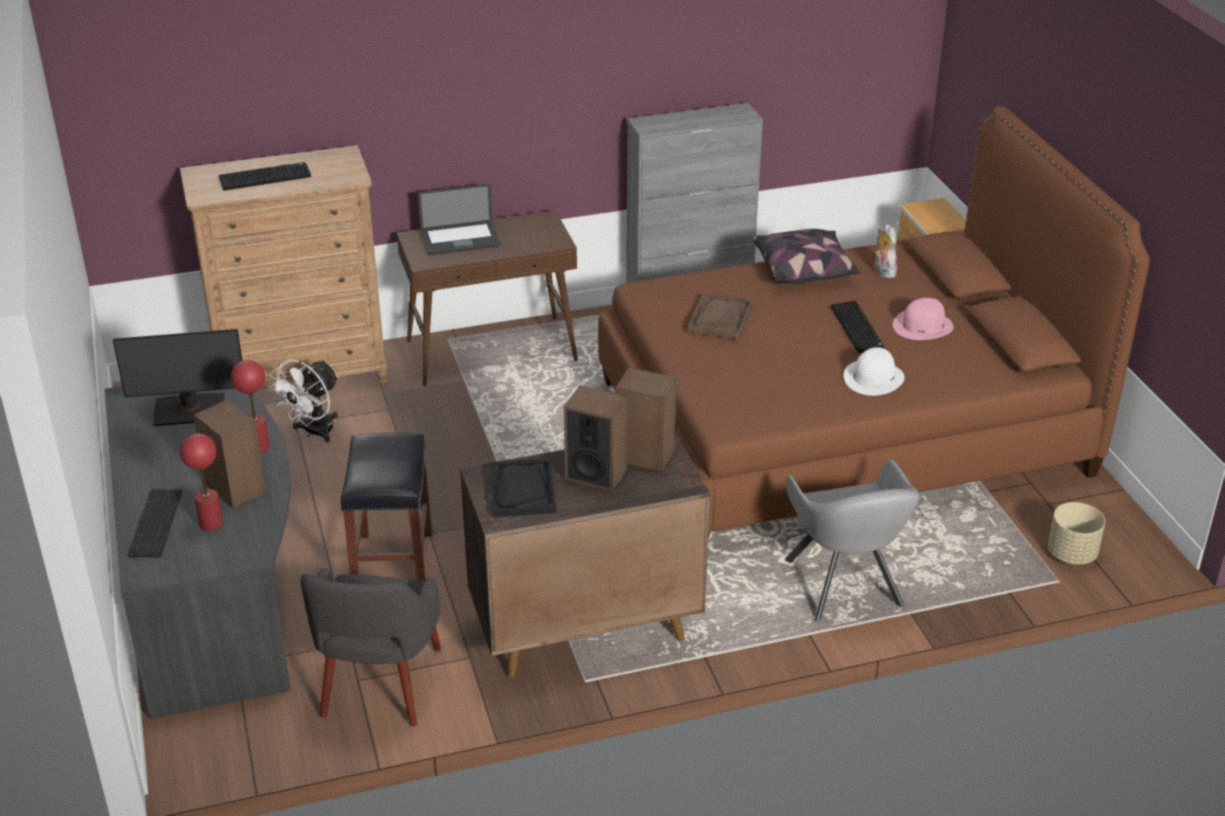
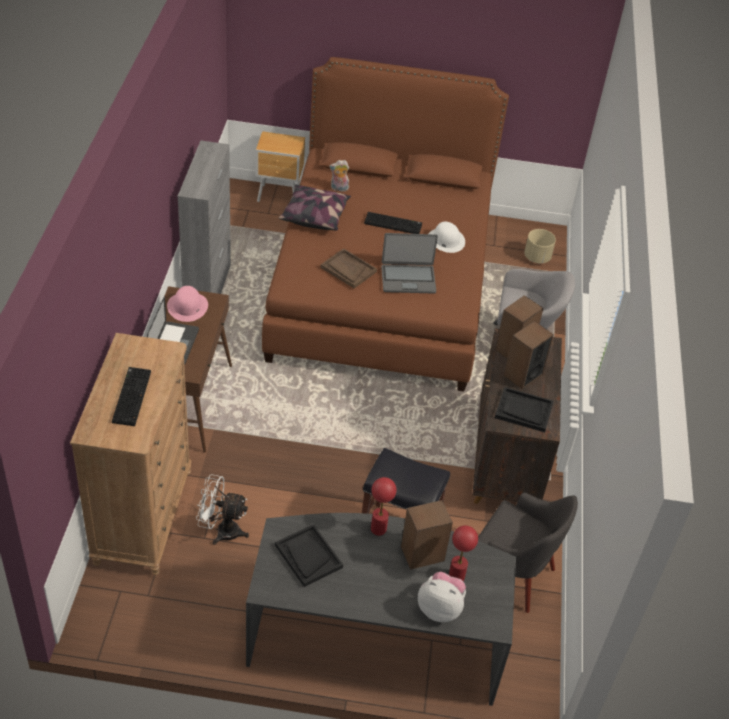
camera: 70 degrees left, 10 degrees up
(154, 522) = (440, 608): keyboard -> plush toy
(189, 410) = (308, 556): monitor -> black tray
(313, 432) = (221, 530): white fan -> white fan turned 135 degrees clockwise
(754, 368) = (408, 279): none -> laptop
(922, 326) = (406, 200): pink hat -> pink hat (187, 306)

